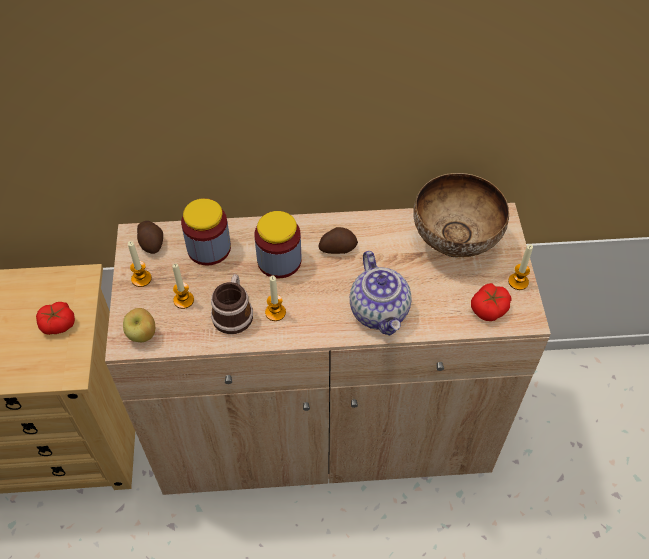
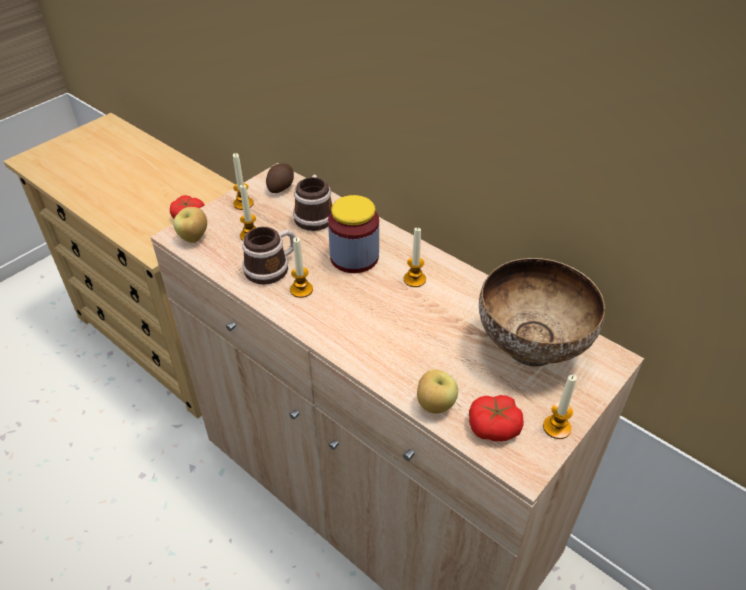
camera: 45 degrees right, 10 degrees down
(209, 248) = (315, 215): jar -> mug
(337, 247) = (414, 279): potato -> candle
(380, 312) = (385, 351): teapot -> none
(446, 322) = (435, 405): none -> apple

